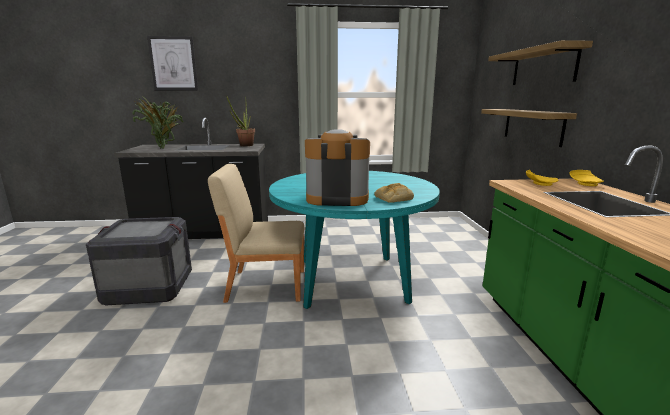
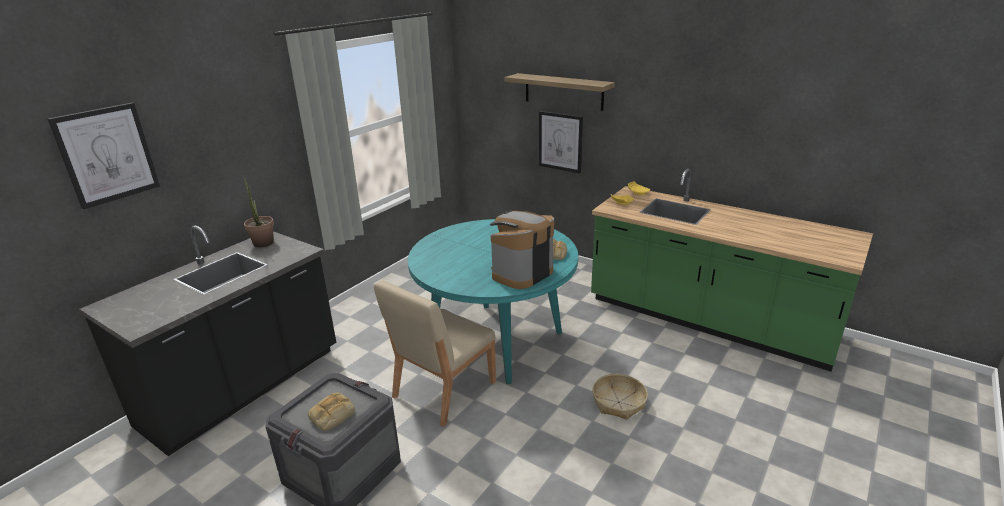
camera: 50 degrees left, 10 degrees up
(132, 231) = (332, 415): none -> bread
(164, 148) = (167, 298): potted plant -> none
(352, 385) = (619, 402): none -> basket
(532, 126) = (560, 141): shelf -> picture

